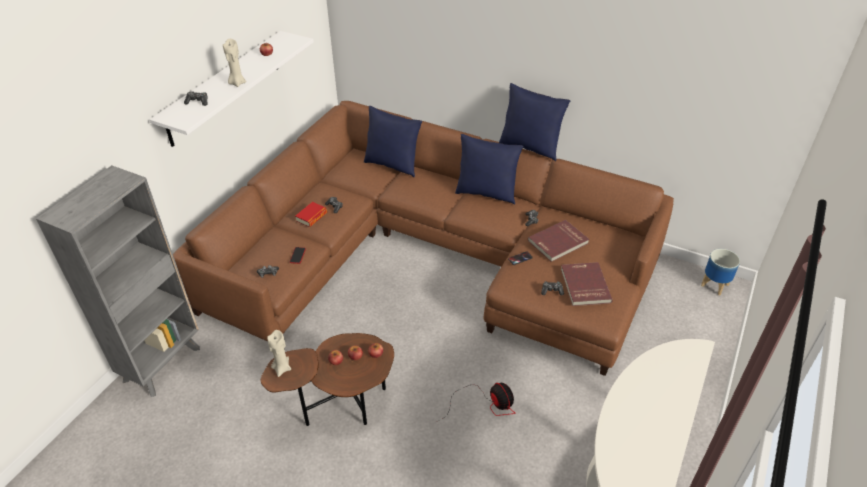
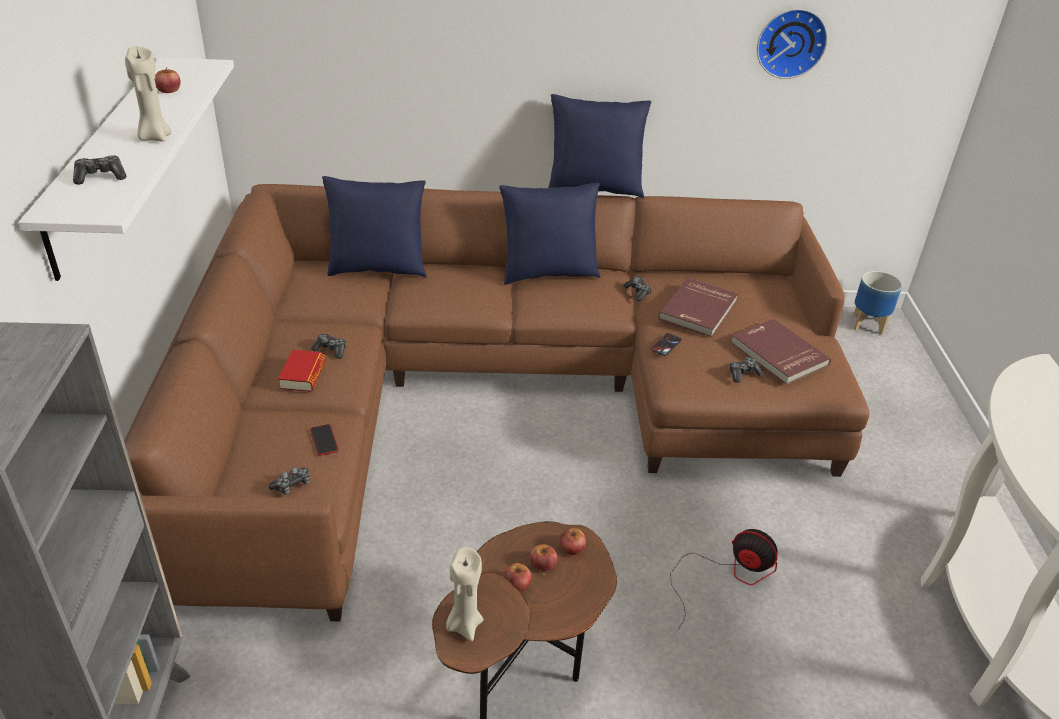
camera: 30 degrees left, 5 degrees down
(668, 80) = (790, 42): none -> wall clock

